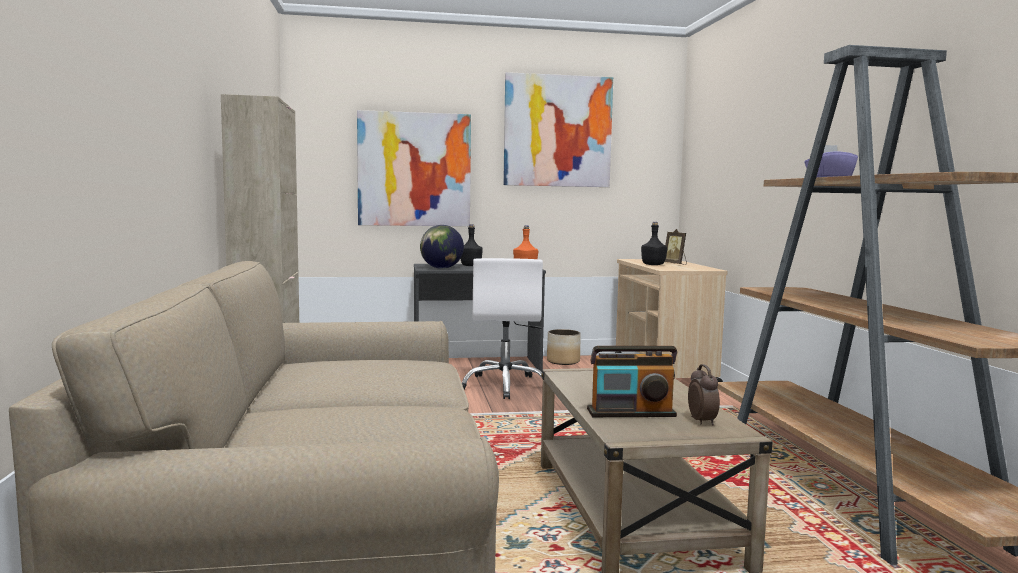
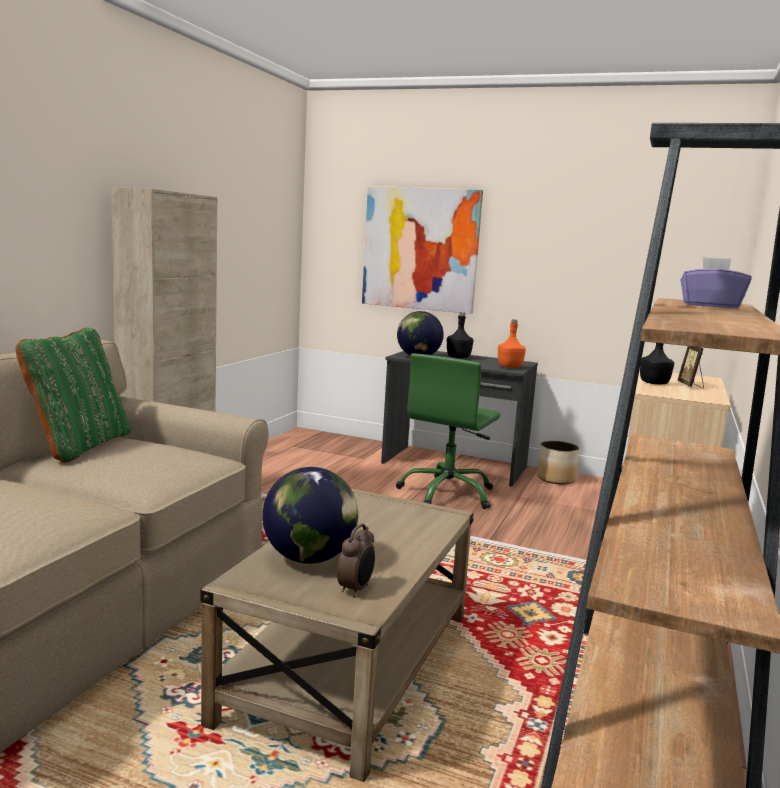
camera: 30 degrees right, 5 degrees up
(290, 372) = (79, 446): none -> green pillow
(505, 386) = (447, 493): white office chair -> green office chair
(557, 131) = (583, 209): picture -> none
(631, 413) = (309, 558): radio -> globe

